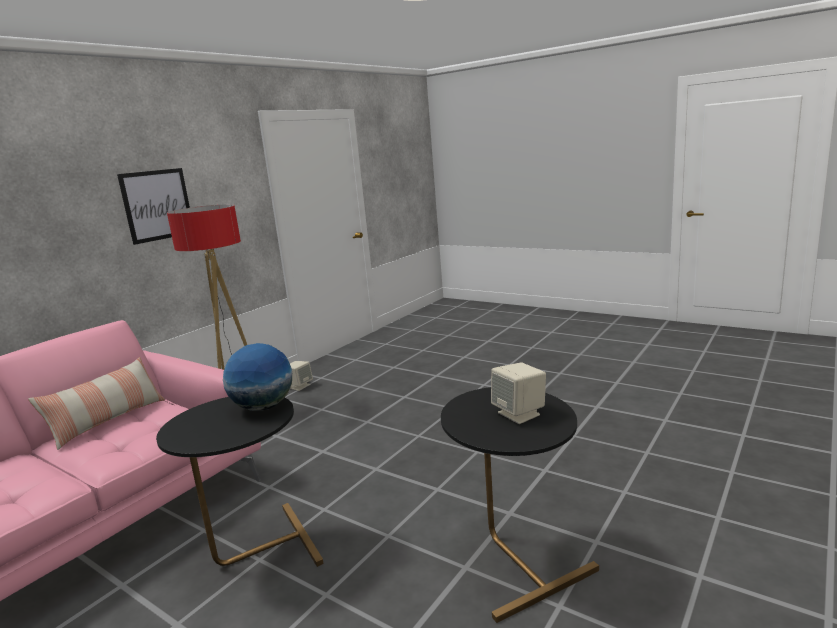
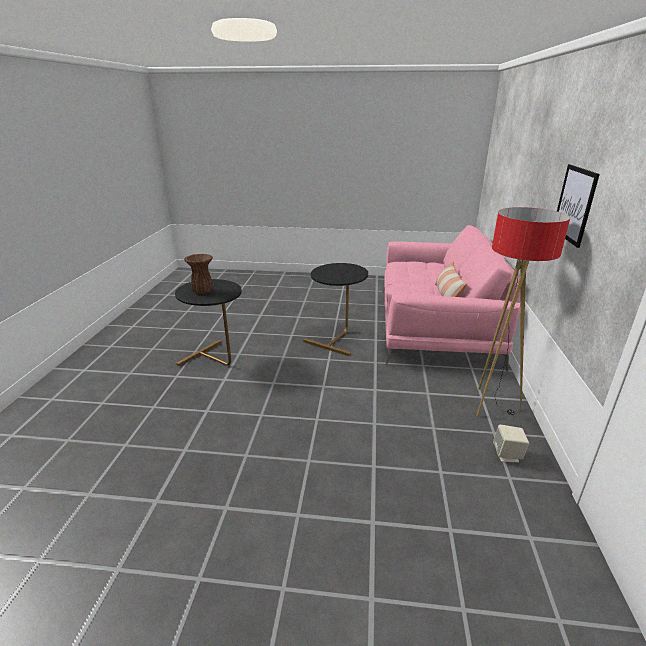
camera: 150 degrees right, 10 degrees up
(263, 407) = (332, 278): globe -> none
(519, 414) = (202, 291): beige speaker -> brown vase

